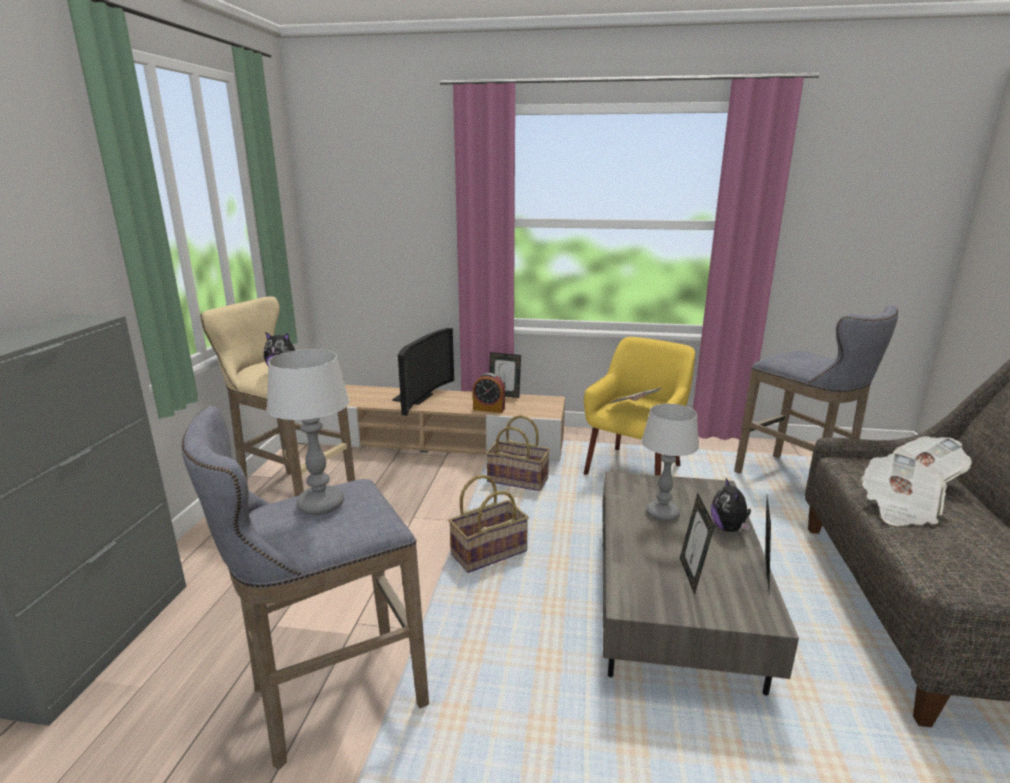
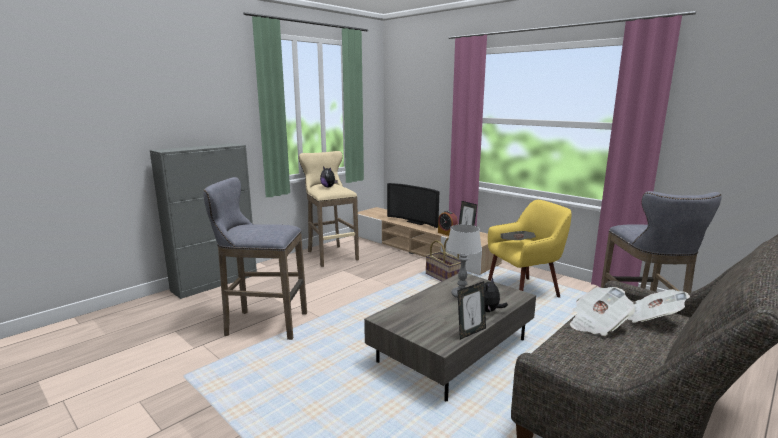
camera: 35 degrees right, 5 degrees down
(320, 505) = (261, 227): table lamp -> none
(417, 398) = (416, 222): television -> television turned 75 degrees clockwise
(488, 552) = (386, 301): basket -> none
(691, 575) = (431, 320): picture frame -> none

